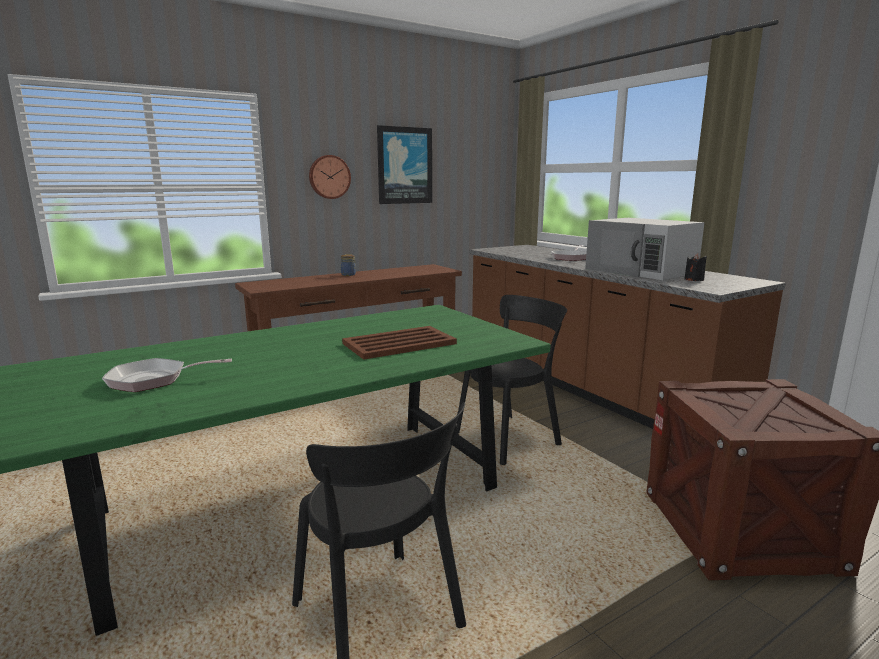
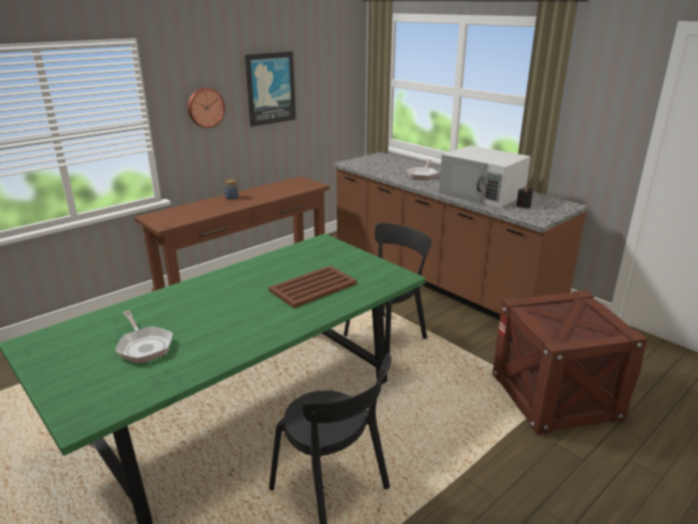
camera: 10 degrees left, 10 degrees up
(154, 380) = (144, 346): frying pan -> frying pan turned 105 degrees counterclockwise

